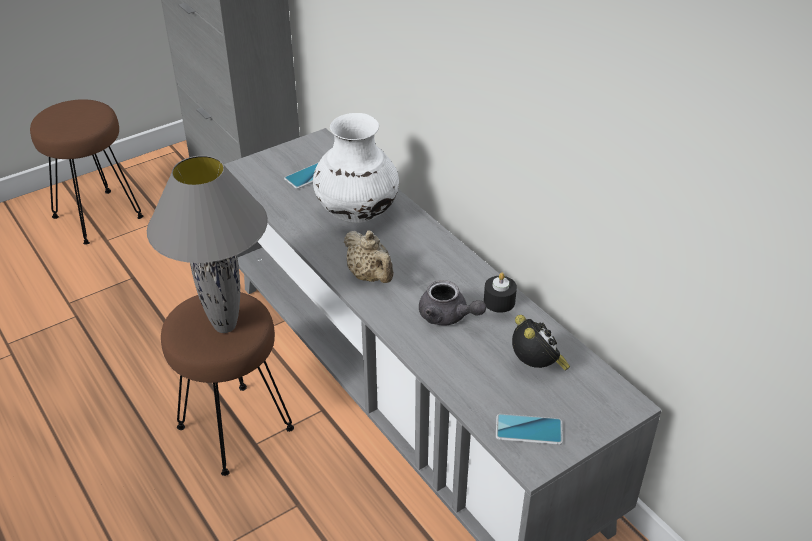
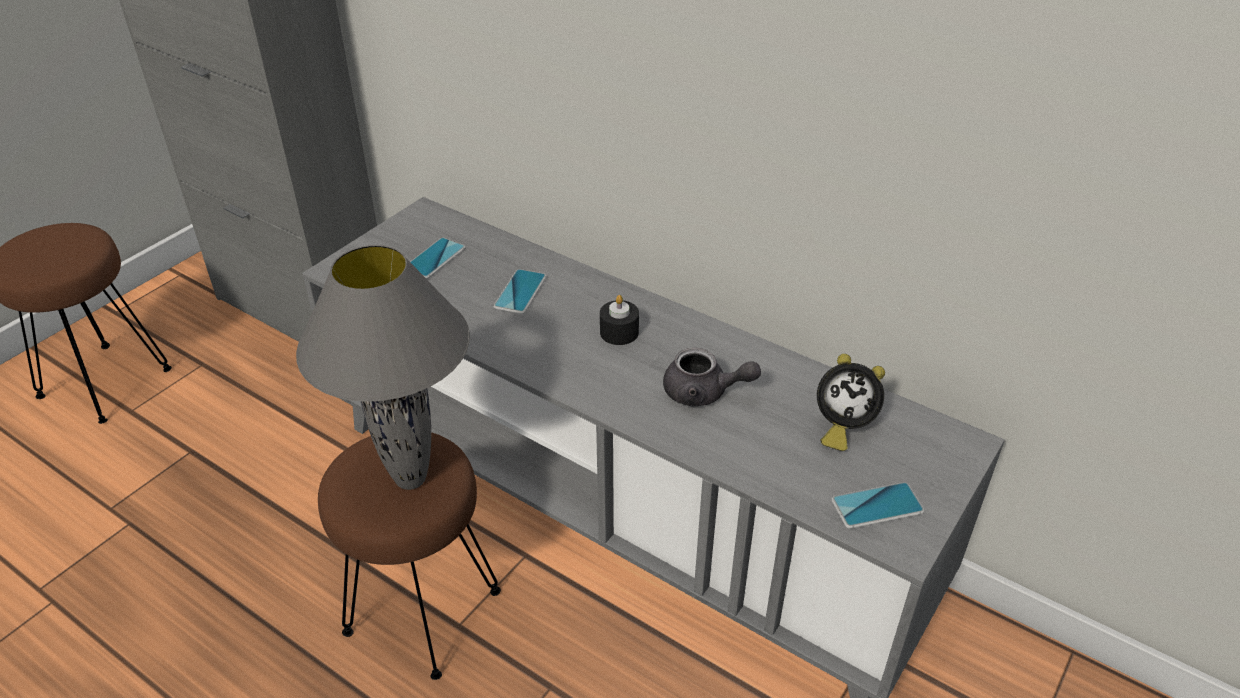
camera: 20 degrees left, 0 degrees up
(356, 213) = (520, 292): white vase -> phone
(370, 276) = (581, 366): beige teapot -> none
(499, 301) = (753, 359): black candle -> black candle (619, 332)
(536, 367) = (841, 427): alarm clock -> alarm clock turned 135 degrees clockwise

